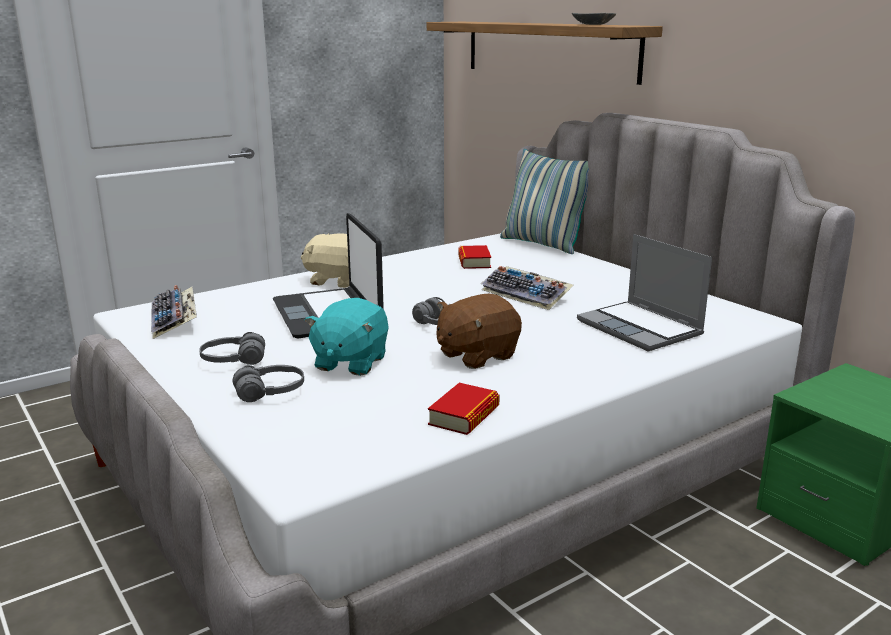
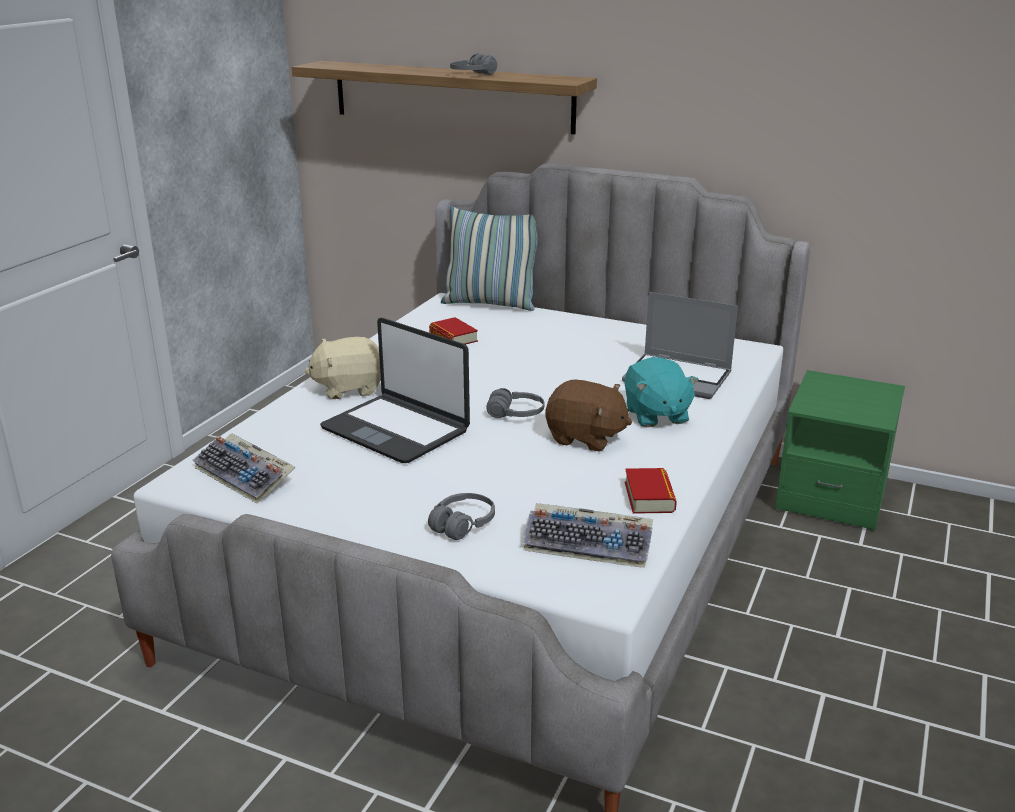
camera: 30 degrees left, 5 degrees up
(233, 361) = (379, 503): grey headphones -> grey headphones (472, 75)
(350, 362) = (489, 474): turquoise plush toy -> turquoise plush toy (656, 415)
(476, 355) = (585, 438): brown plush toy -> brown plush toy turned 90 degrees counterclockwise
(527, 295) = (548, 365): keyboard -> keyboard (589, 544)
(593, 24) = (524, 77): grey bowl -> none

